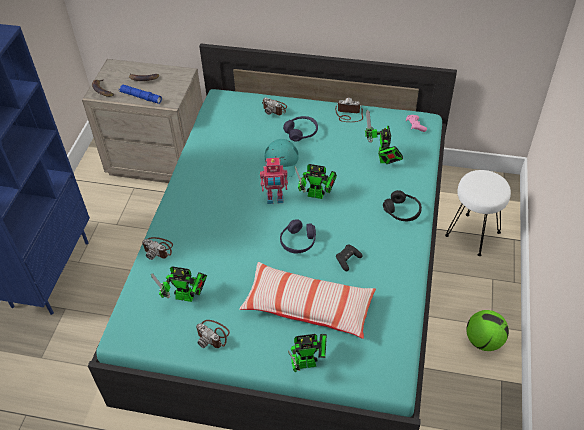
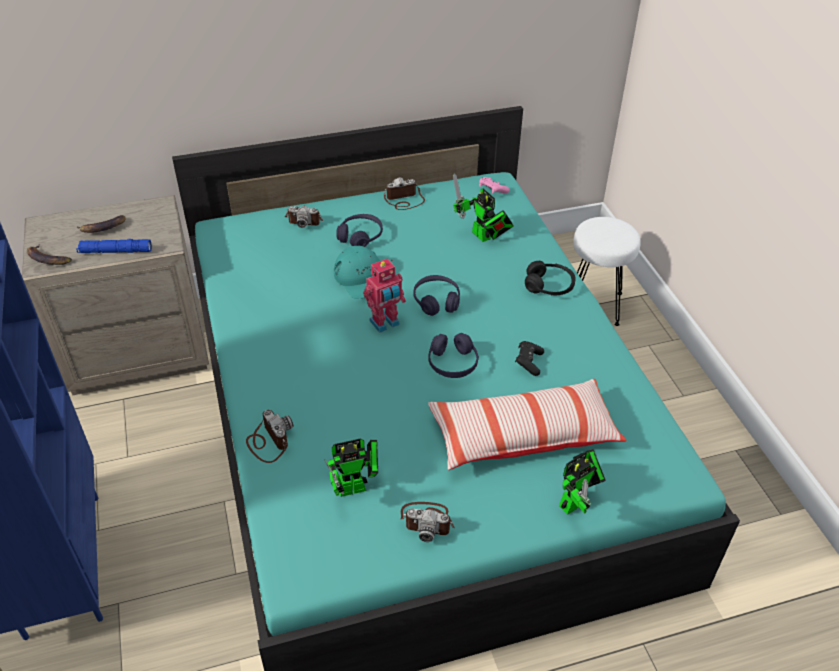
camera: 30 degrees left, 5 degrees down
(158, 249) = (268, 441): camera -> camera turned 120 degrees counterclockwise
(318, 195) = (436, 301): toy robot -> purple headphones
(484, 341) = (687, 415): football -> none

